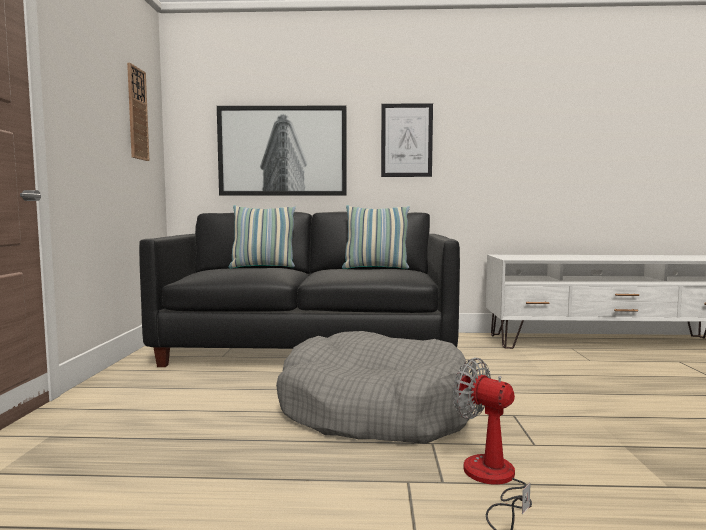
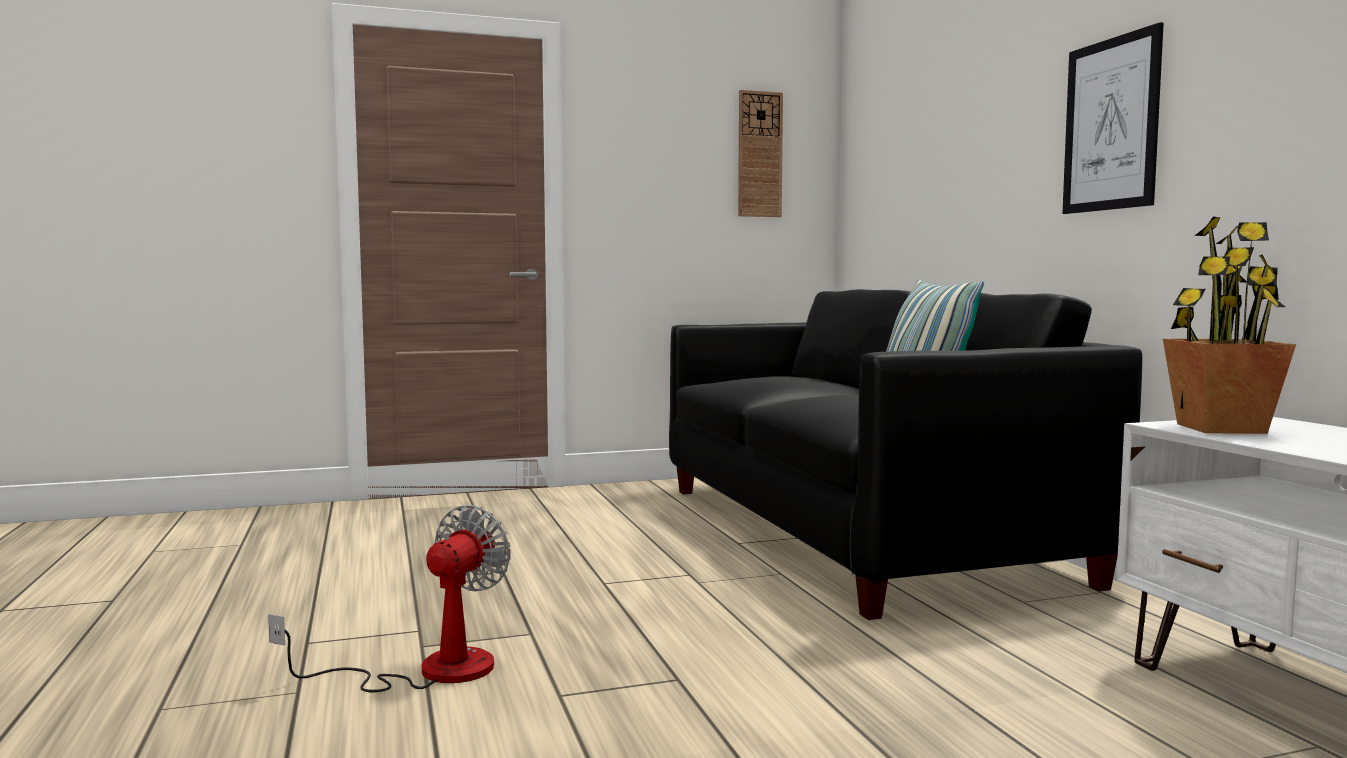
camera: 70 degrees right, 0 degrees up
(263, 267) = (824, 381): pillow -> none
(282, 151) = (941, 179): picture -> none
(374, 410) = (625, 594): grey dog bed -> none
(520, 258) = (1220, 428): none -> potted plant

